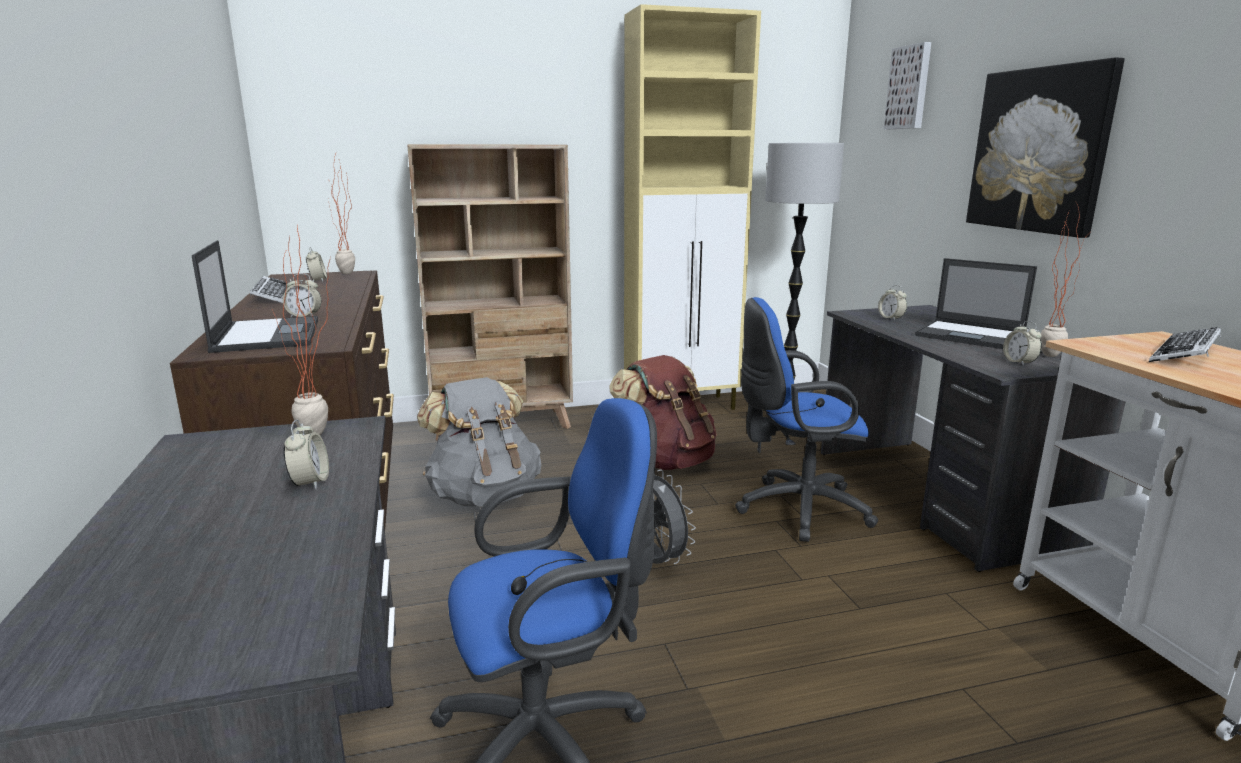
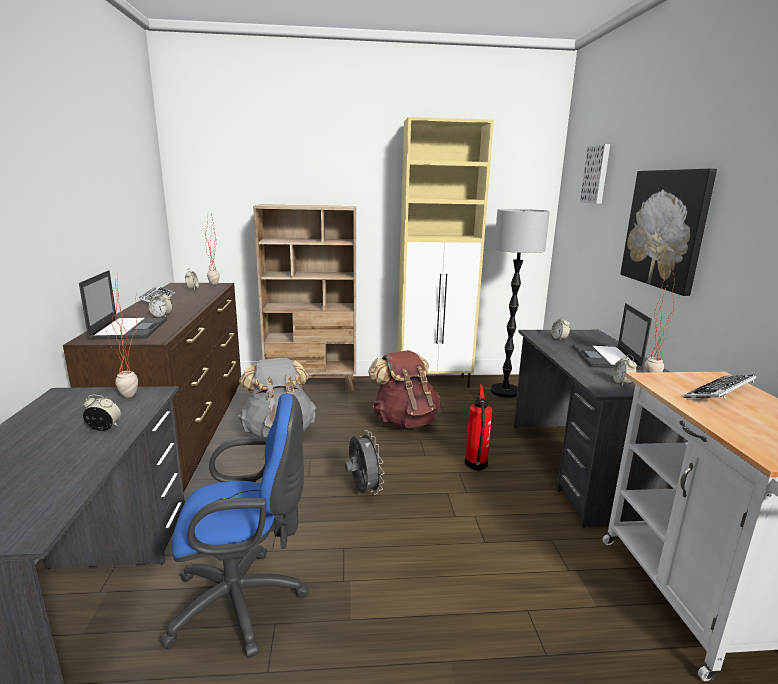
camera: 10 degrees right, 0 degrees up
(310, 483) = (104, 428): alarm clock -> alarm clock turned 90 degrees counterclockwise
(795, 509) = (475, 465): blue office chair -> fire extinguisher
(971, 336) = (606, 358): laptop -> laptop turned 45 degrees clockwise

